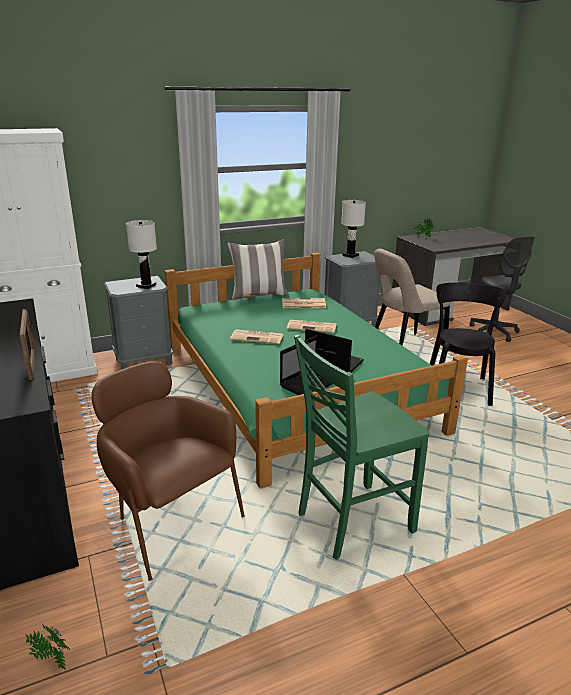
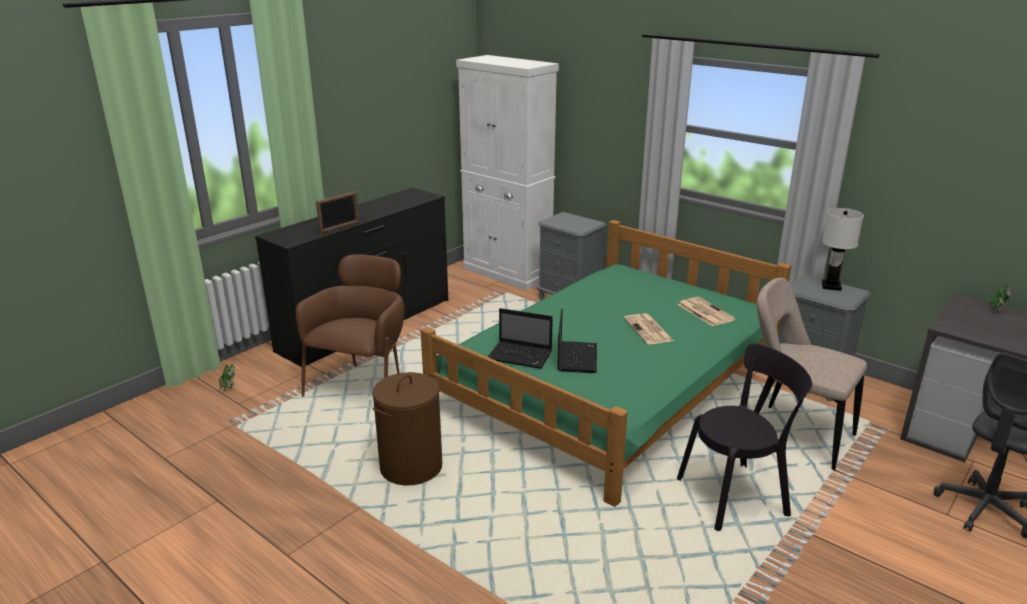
camera: 65 degrees right, 0 degrees up
(146, 286) = (574, 226): white table lamp -> none
(258, 295) = (699, 286): pillow -> none
(258, 337) = (588, 310): newspaper -> none
(351, 522) = (411, 466): green chair -> brown laundry basket

